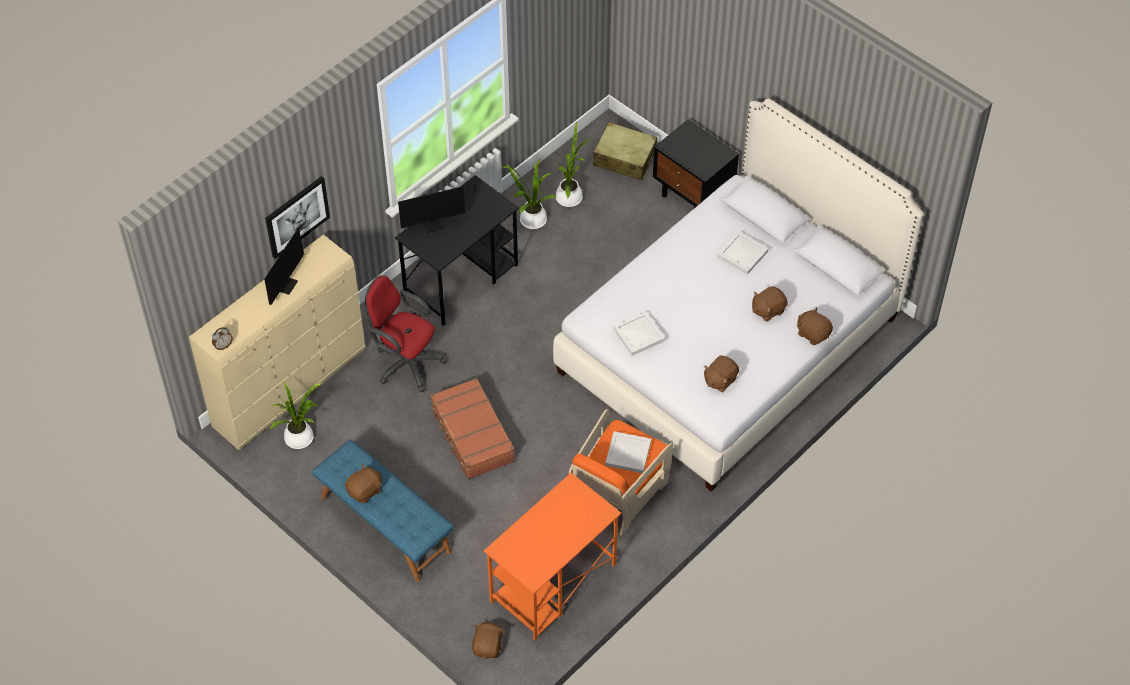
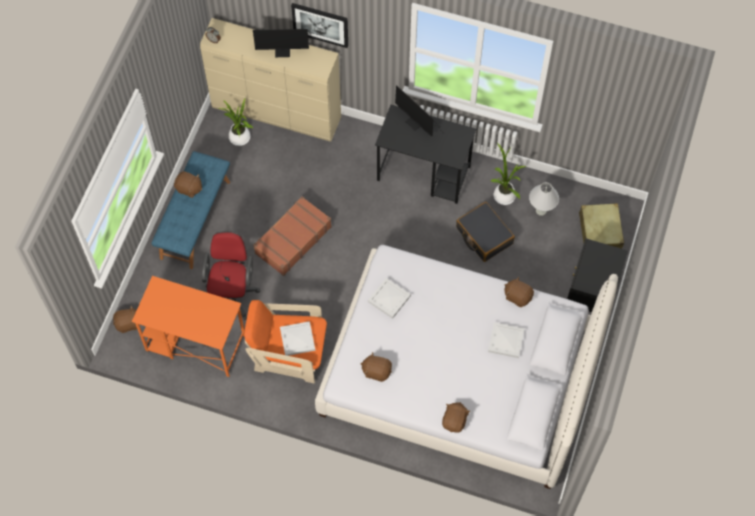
camera: 65 degrees right, 10 degrees up
(405, 362) = (333, 172): red office chair -> red office chair (232, 293)
(570, 196) = (541, 210): potted plant -> white table lamp
(571, 257) = (484, 236): none -> black suitcase
(768, 310) = (461, 379): brown plush toy -> brown plush toy (518, 296)

